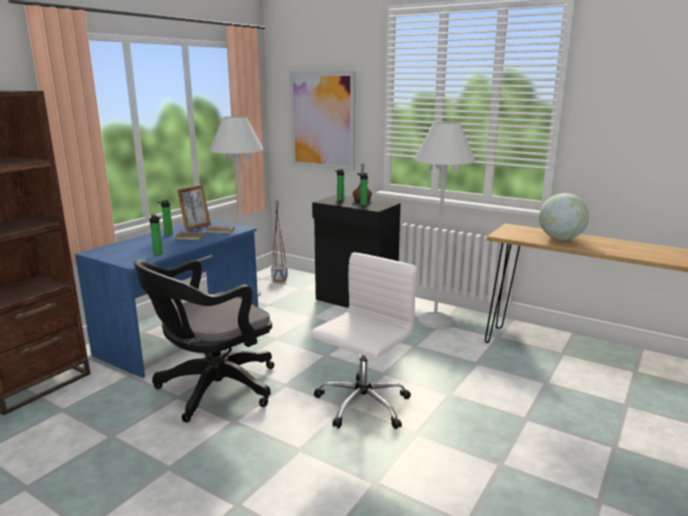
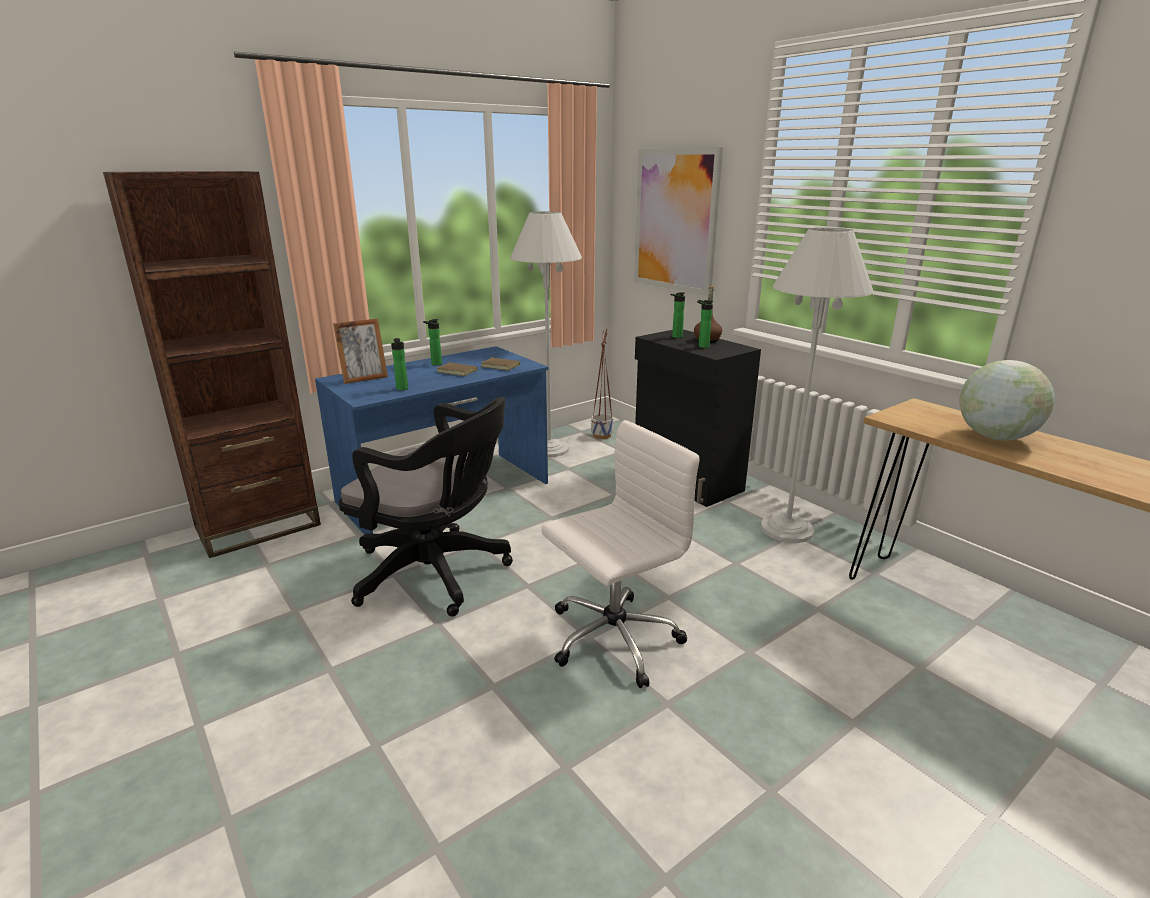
camera: 20 degrees right, 5 degrees up
(196, 227) = (476, 357): picture frame -> picture frame (364, 379)
(212, 390) = (437, 574): black office chair -> black office chair turned 135 degrees counterclockwise

